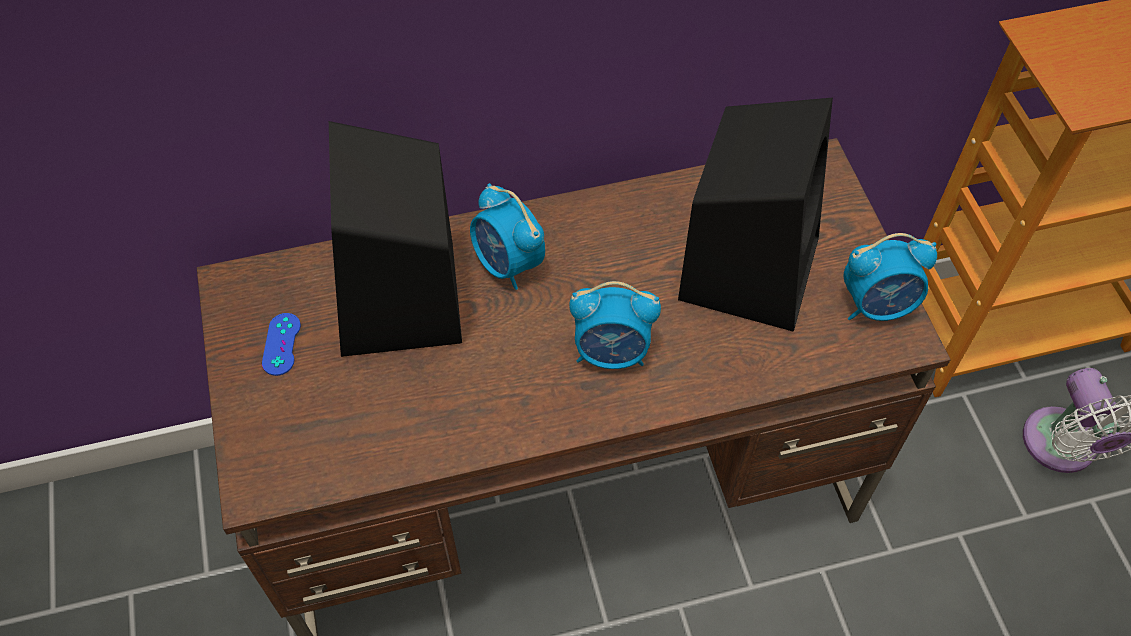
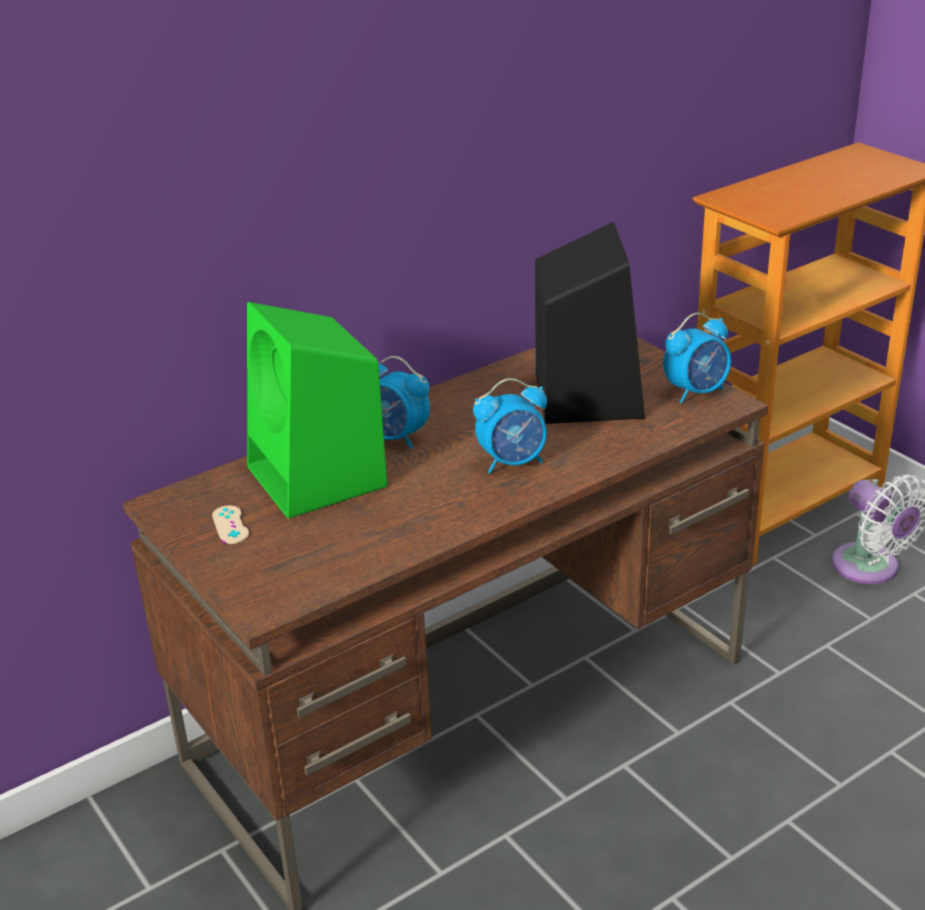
camera: 20 degrees left, 25 degrees down
(281, 344) = (230, 525): blue game controller -> beige game controller
(400, 302) = (319, 478): black speaker -> green speaker

